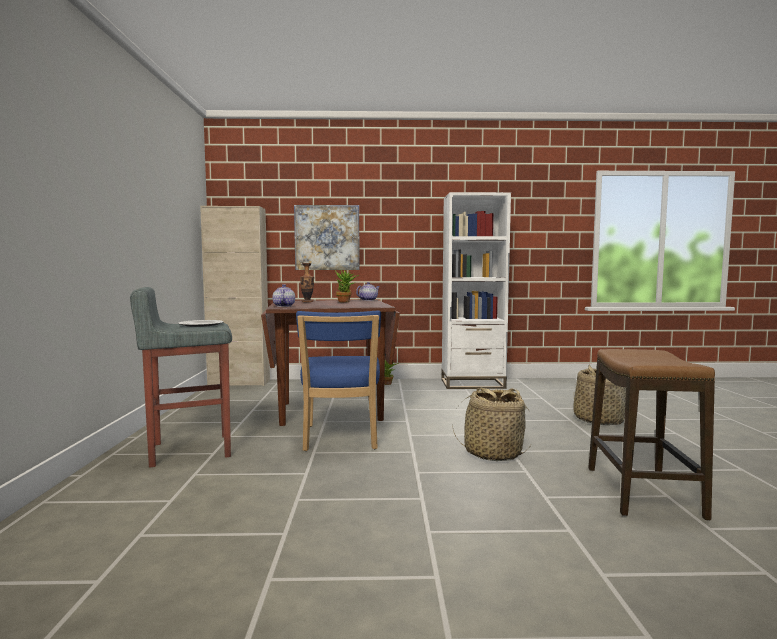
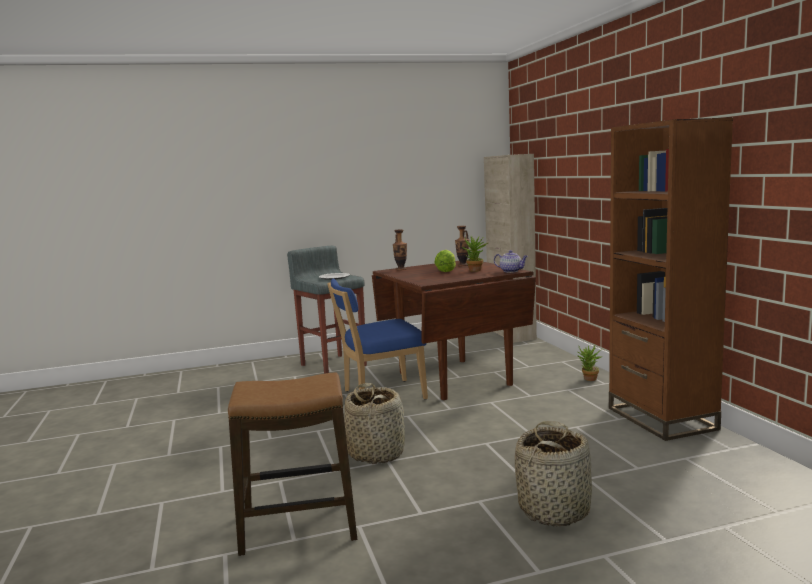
camera: 75 degrees right, 5 degrees up
(283, 306) = (401, 269): teapot -> vase
(327, 237) = (573, 185): picture -> none
(327, 303) = (446, 271): none -> lettuce
(472, 384) = (661, 418): white bookcase -> brown bookcase

